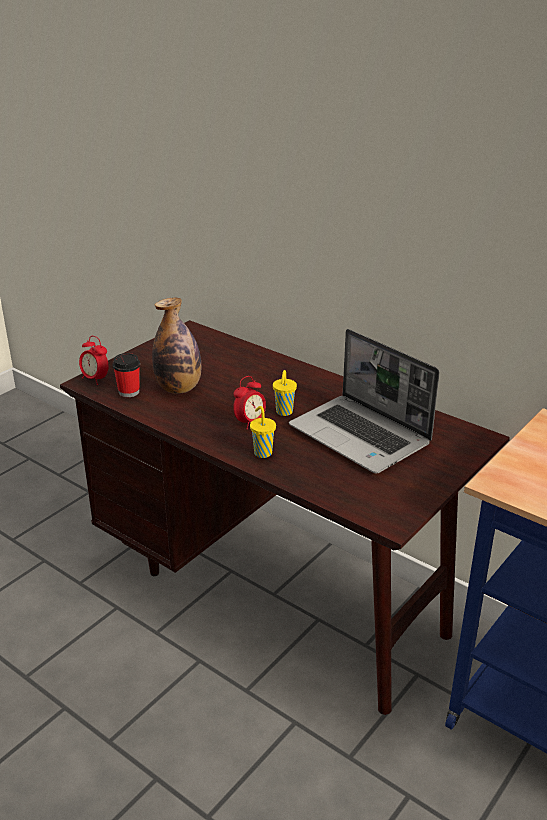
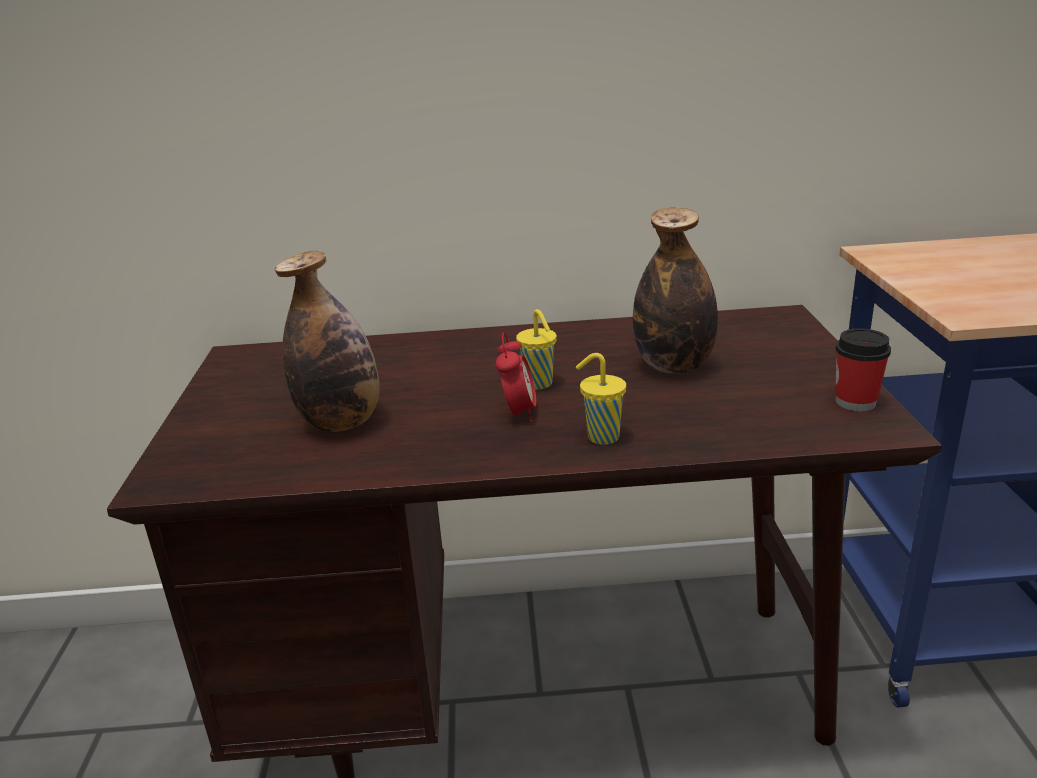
camera: 40 degrees left, 5 degrees down
(95, 379) = (171, 472): alarm clock -> none
(129, 392) = (264, 461): cup -> cup (855, 402)
(361, 436) = (674, 366): laptop -> bottle

